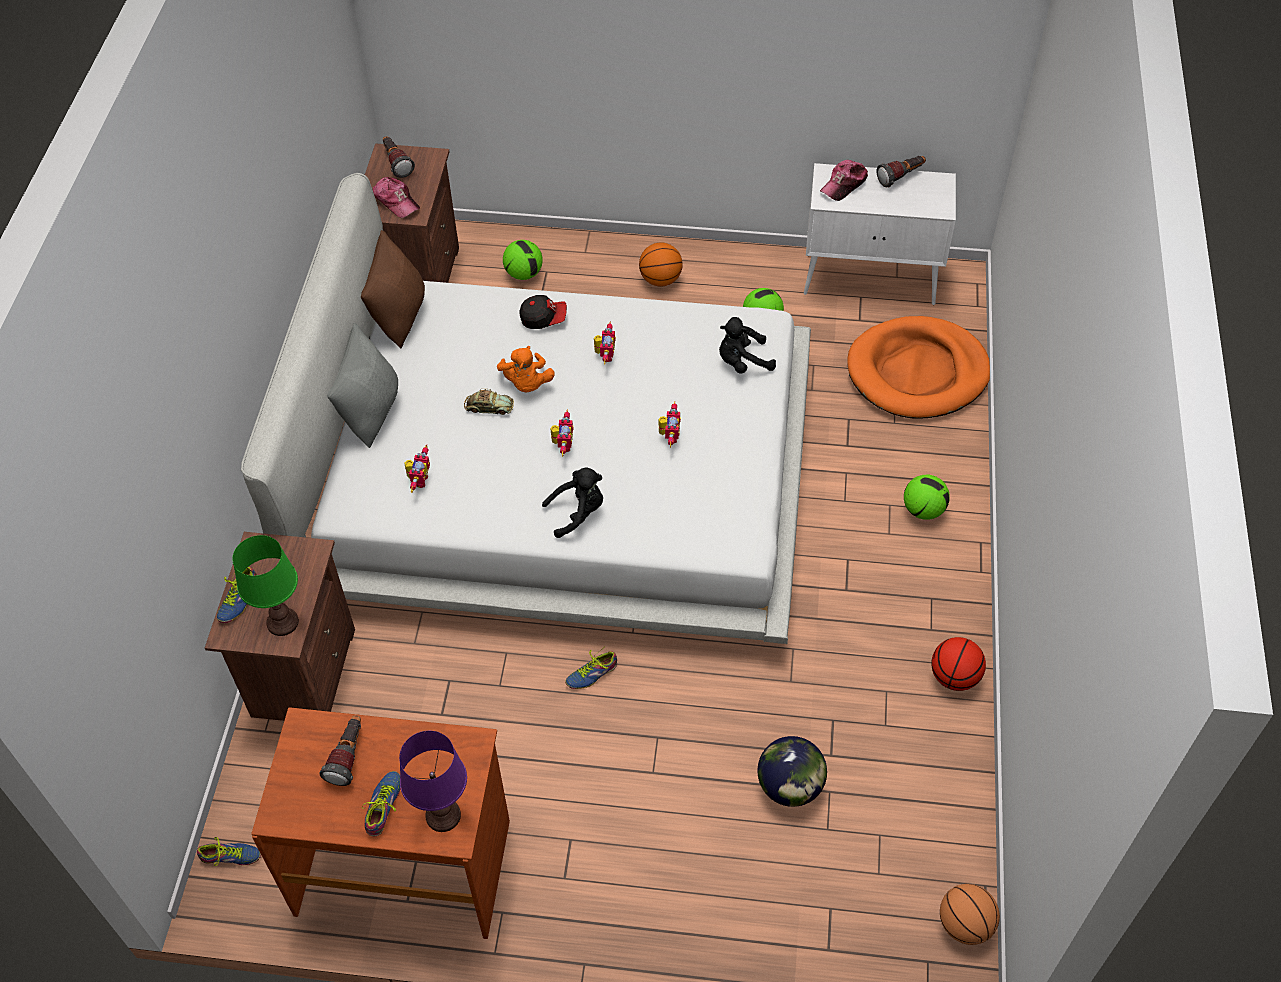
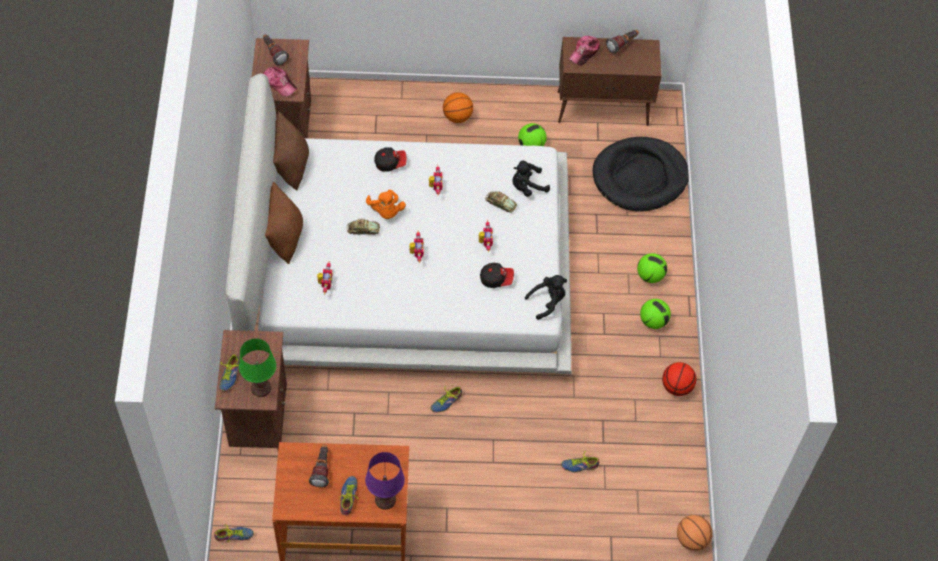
camera: 10 degrees left, 5 degrees up
(370, 411) = (284, 237): grey pillow -> brown pillow
(524, 274) = (360, 117): football -> football (653, 321)
(578, 513) = (432, 300): black plush toy -> black plush toy (547, 301)
(679, 487) = (496, 279): none -> cap
(699, 382) = (500, 203): none -> toy car
(789, 786) = (579, 464): globe -> shoe
(871, 279) = (603, 108): white cabinet -> brown cabinet
(917, 372) = (640, 177): orange dog bed -> black dog bed

